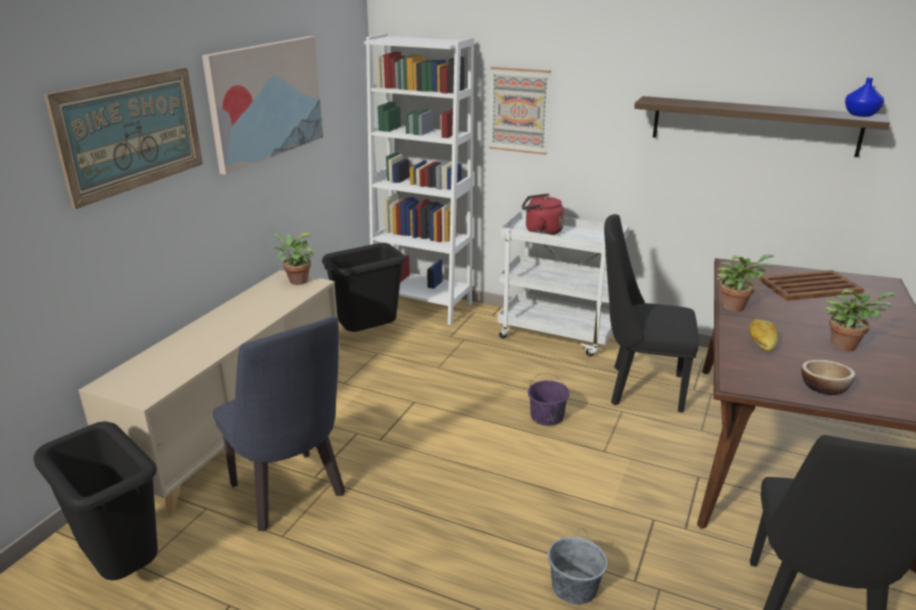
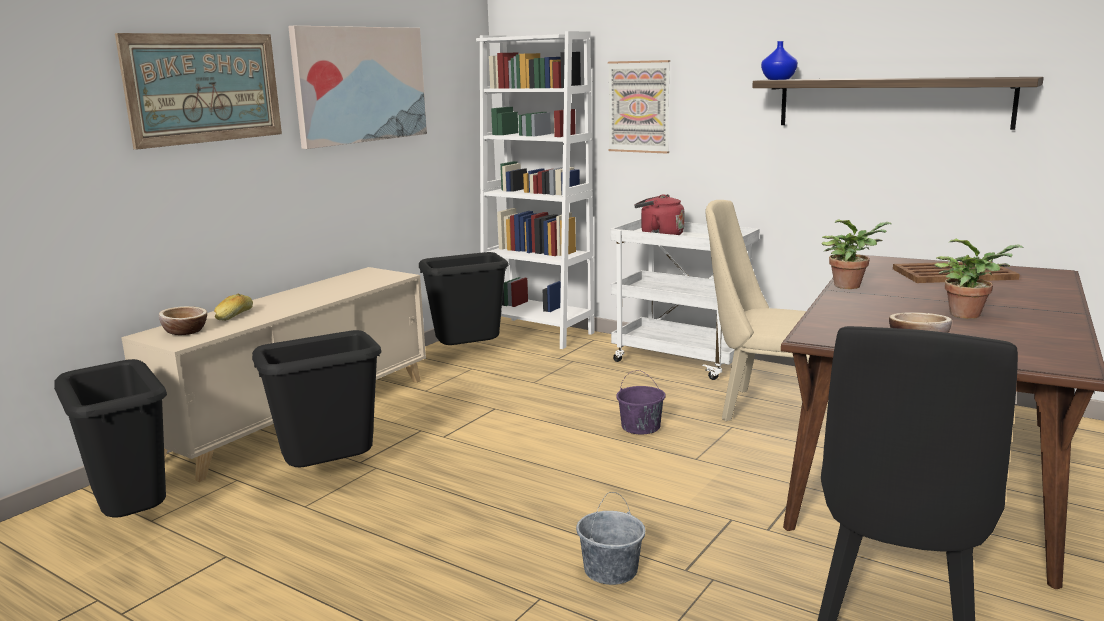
camera: 10 degrees right, 10 degrees down
(141, 378) = (185, 331): none -> bowl
(291, 495) = (329, 475): blue chair -> black trash can
(296, 281) = (380, 274): potted plant -> none
(638, 388) = (760, 408): black chair -> beige chair
(760, 342) = (862, 310): bread -> bread (234, 315)
(860, 114) = (1008, 77): blue vase -> blue vase (778, 79)

